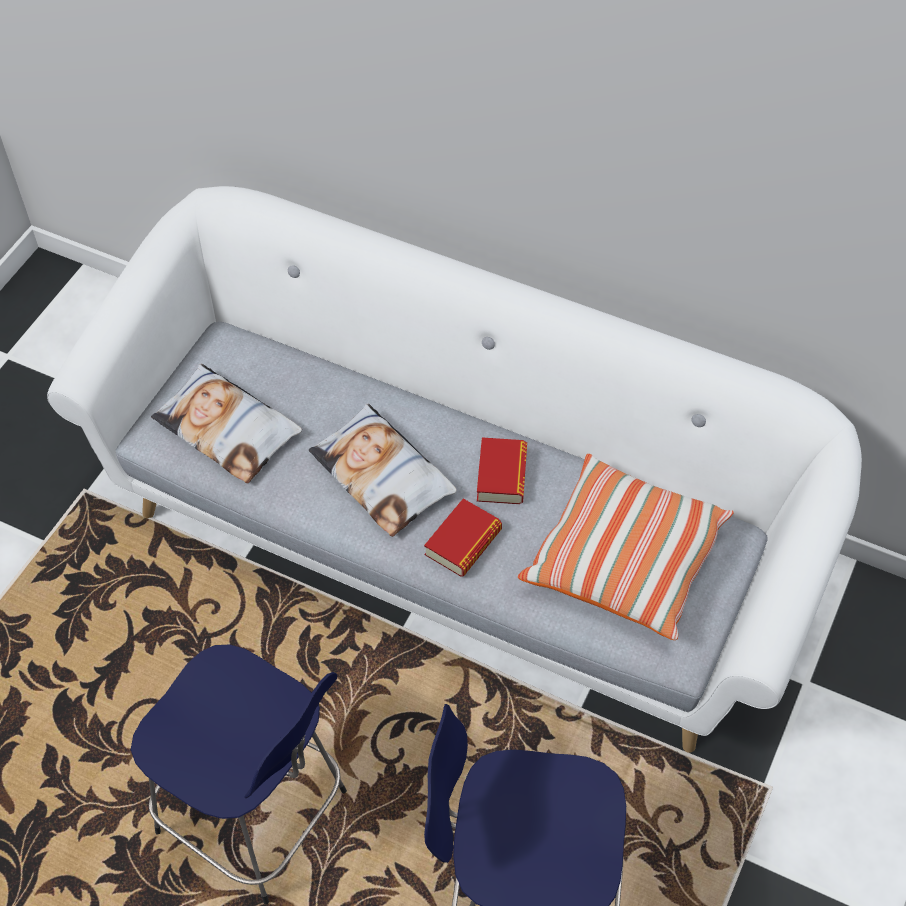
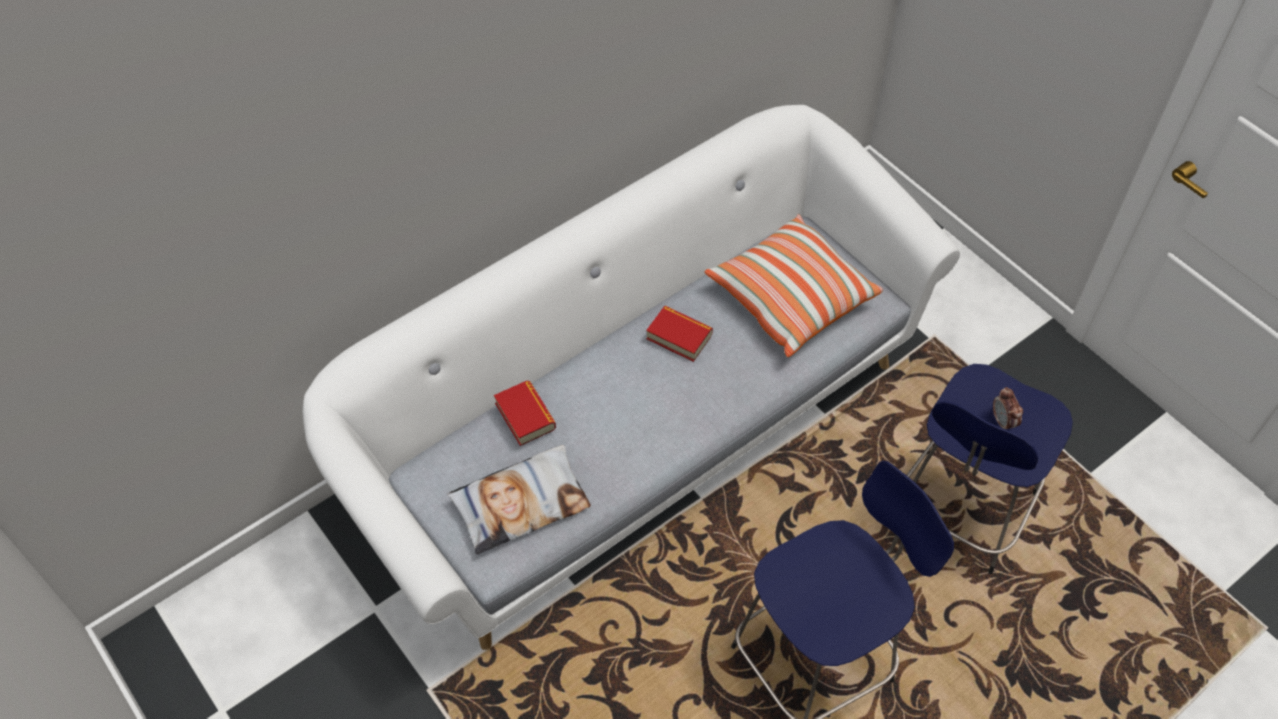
camera: 65 degrees left, 0 degrees up
(383, 476) = (635, 412): pillow -> none
(463, 542) = (726, 384): book -> book (525, 416)
(545, 834) = (1003, 422): none -> alarm clock

